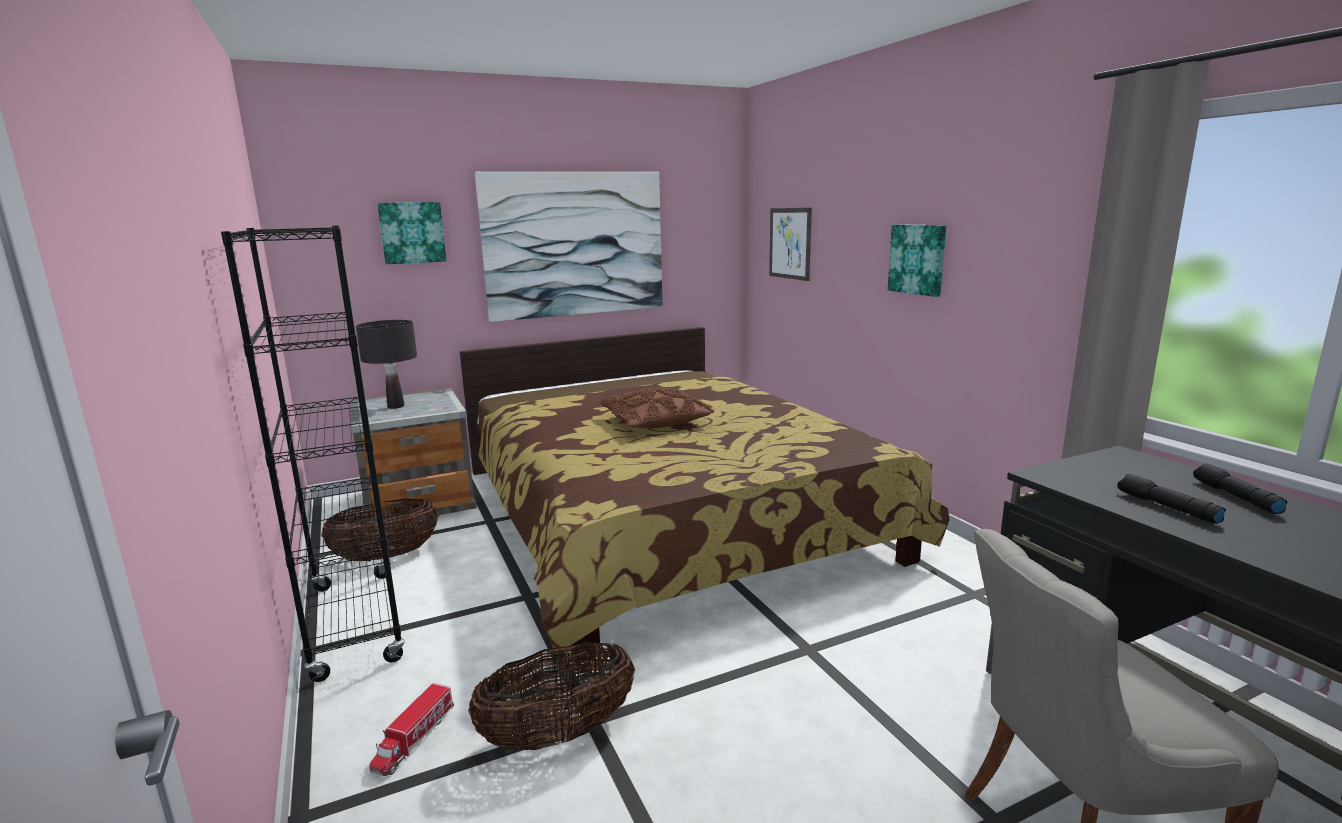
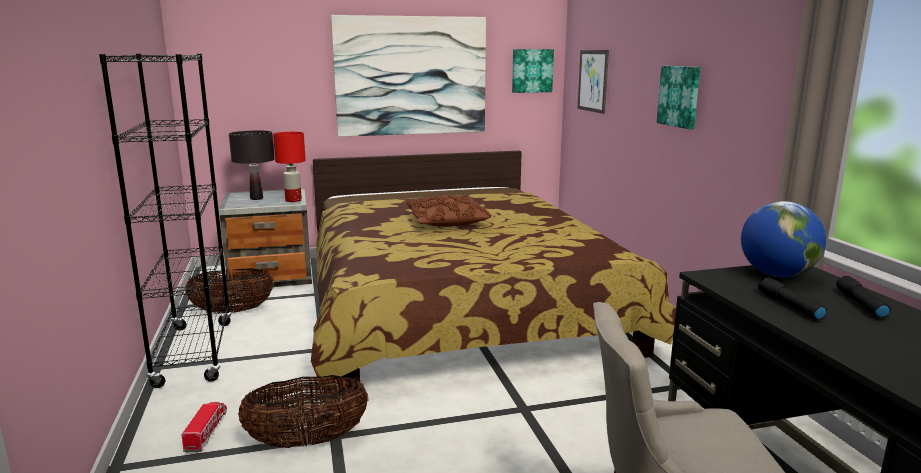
camera: 10 degrees right, 0 degrees up
(412, 232) = (279, 62): picture -> picture (532, 70)
(414, 739) = (207, 431): toy truck -> toy truck turned 150 degrees clockwise
(445, 406) = (293, 200): none -> red table lamp
(1114, 466) = (777, 275): none -> globe

